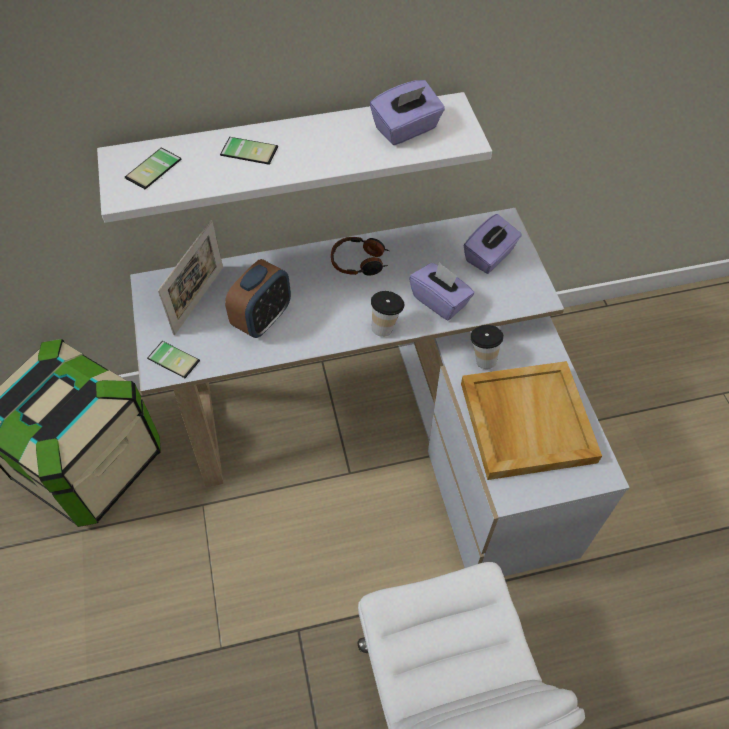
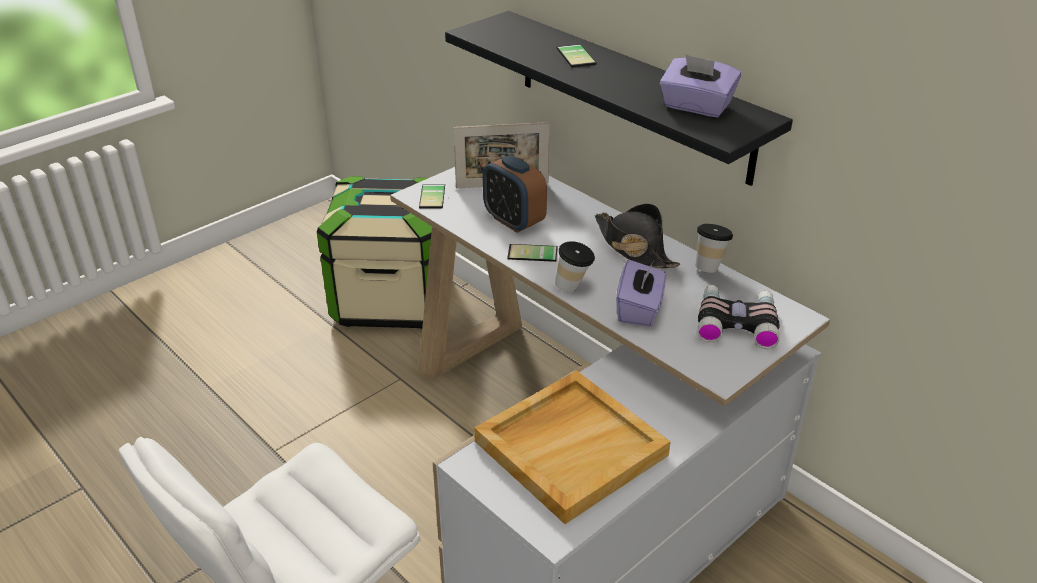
camera: 60 degrees right, 20 degrees down
(155, 170) = (510, 33): phone -> phone (532, 254)
(263, 319) = (514, 221): alarm clock -> alarm clock turned 45 degrees clockwise
(289, 150) = (632, 95): white shelf -> black shelf
(359, 262) = (633, 247): headphones -> black hat
(482, 358) = (623, 388): cup -> cup (709, 266)
(490, 256) = (736, 323): purple tissue box -> binoculars

